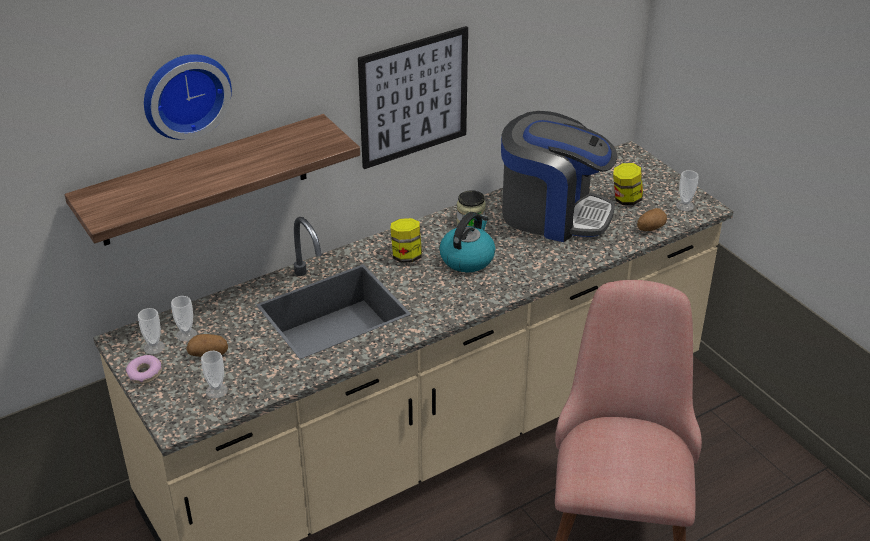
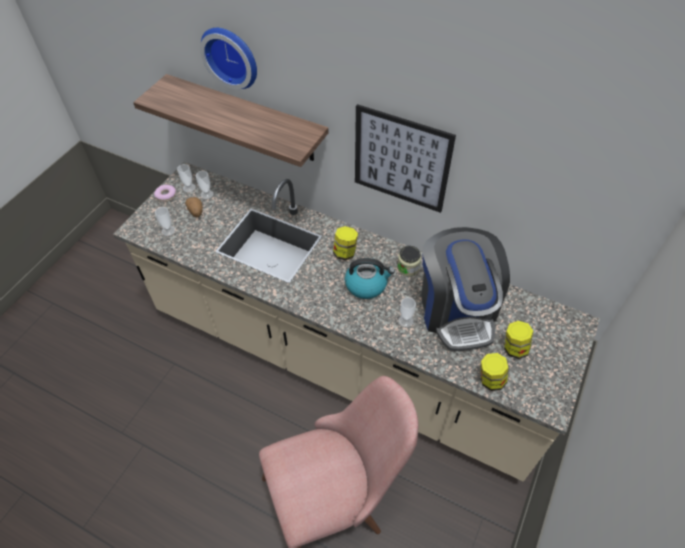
camera: 60 degrees right, 15 degrees up
(650, 228) = (490, 380): potato -> jar
(684, 206) = (541, 392): cup -> cup (405, 321)

